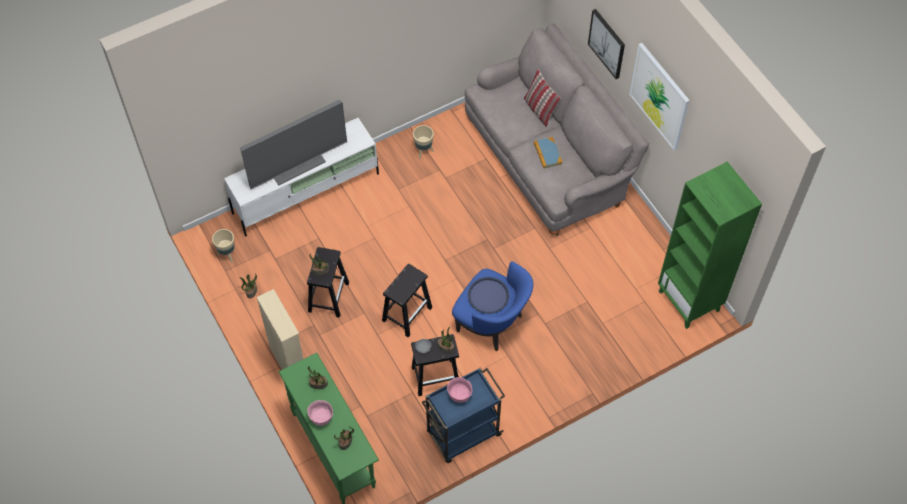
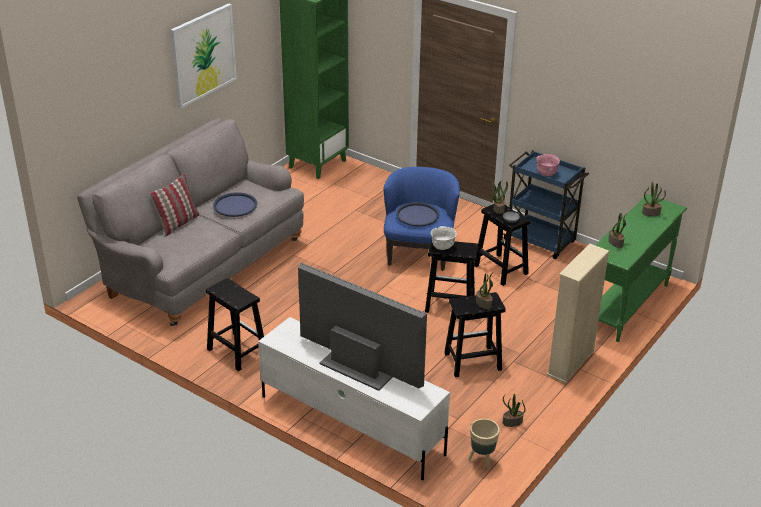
camera: 115 degrees left, 25 degrees down
(321, 418) = (645, 231): pink bowl -> none
(409, 276) = (442, 247): none -> white bowl
(423, 151) = (236, 351): beige planter -> black stool
(547, 153) = (235, 205): book -> blue tray
(607, 43) = (136, 103): picture -> none

